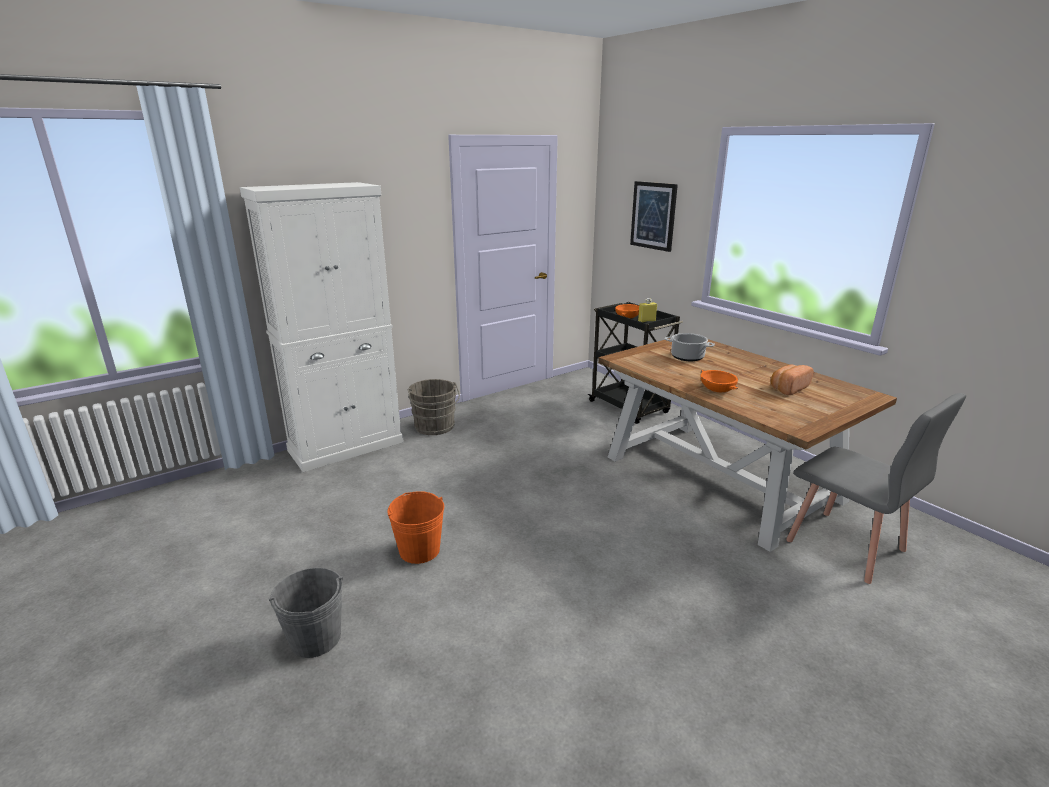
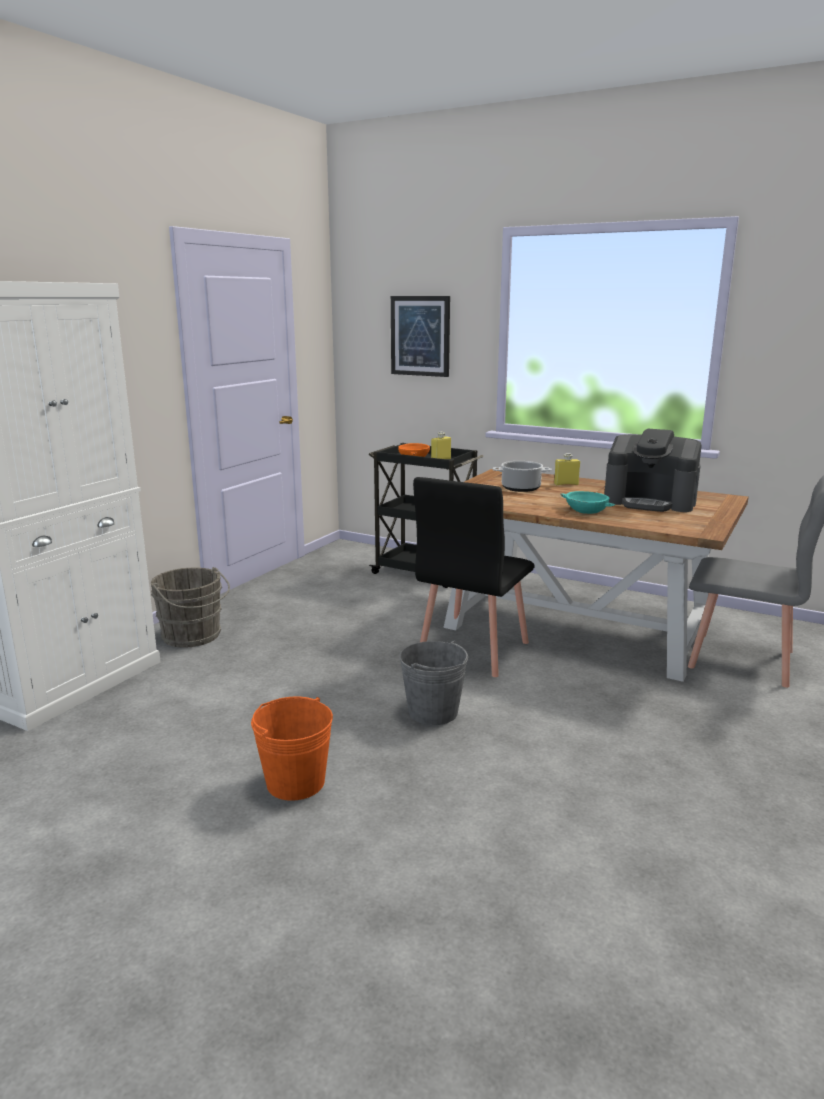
camera: 25 degrees left, 5 degrees down
(315, 638) = (235, 932): grey bucket -> grey bucket (433, 712)
(614, 481) = (472, 650): none -> black chair
(718, 388) = (587, 510): orange bowl -> turquoise bowl
(732, 358) = (566, 484): none -> yellow bottle
(788, 388) = (650, 502): bread -> coffee machine

